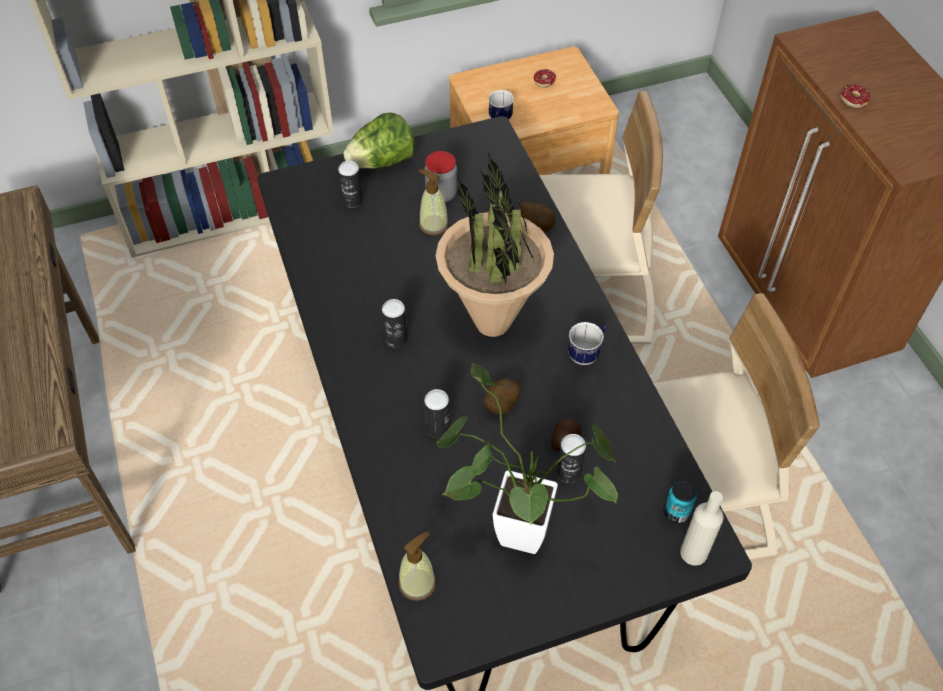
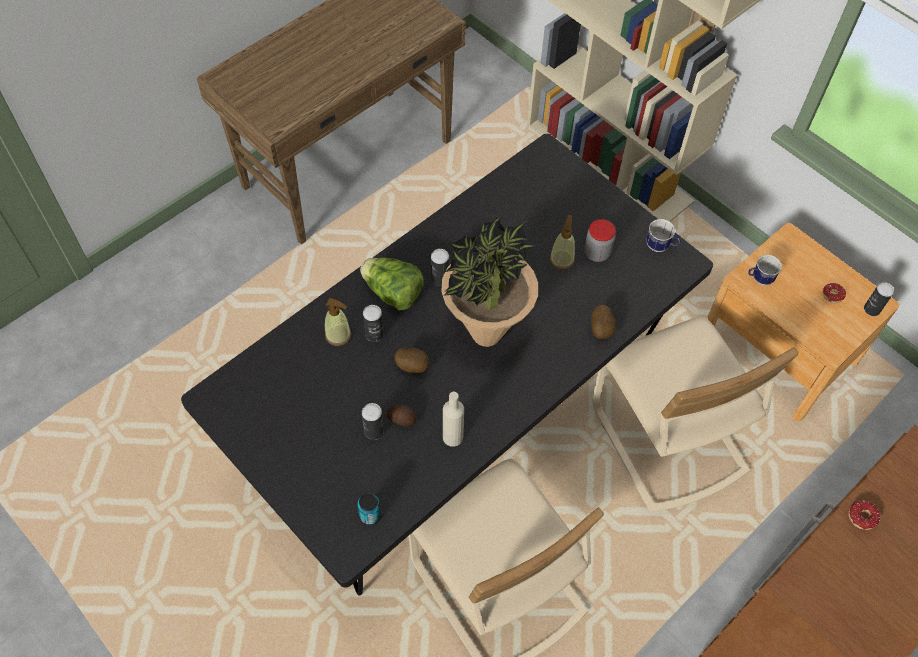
camera: 65 degrees right, 5 degrees up
(352, 201) = (555, 199): can -> can (871, 309)
(382, 162) = (606, 201): lettuce -> lettuce (393, 293)
(417, 583) = (248, 368): soap dispenser -> soap dispenser (338, 335)
(510, 530) = (310, 410): potted plant -> none
(586, 353) = (489, 408): mug -> mug (660, 246)
(693, 552) = (340, 537): beige bottle -> beige bottle (452, 437)

